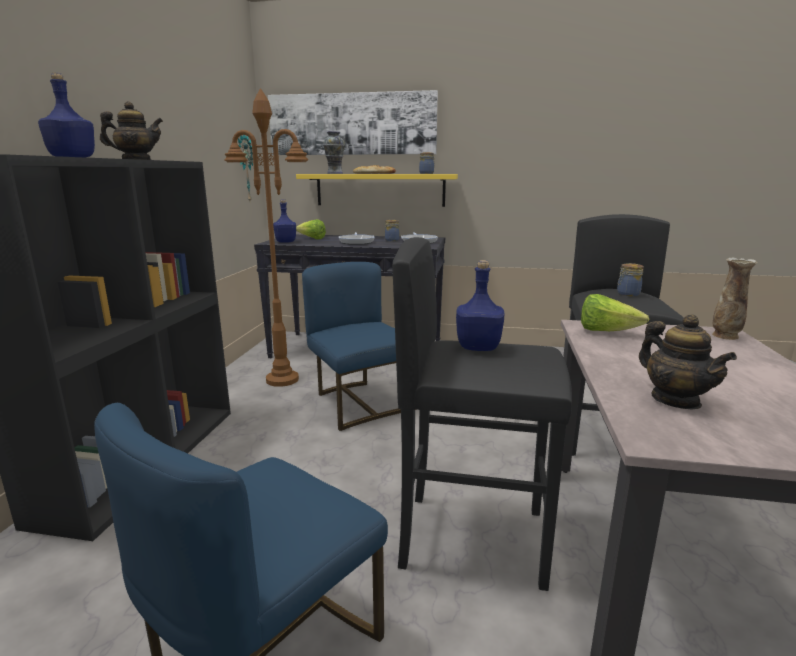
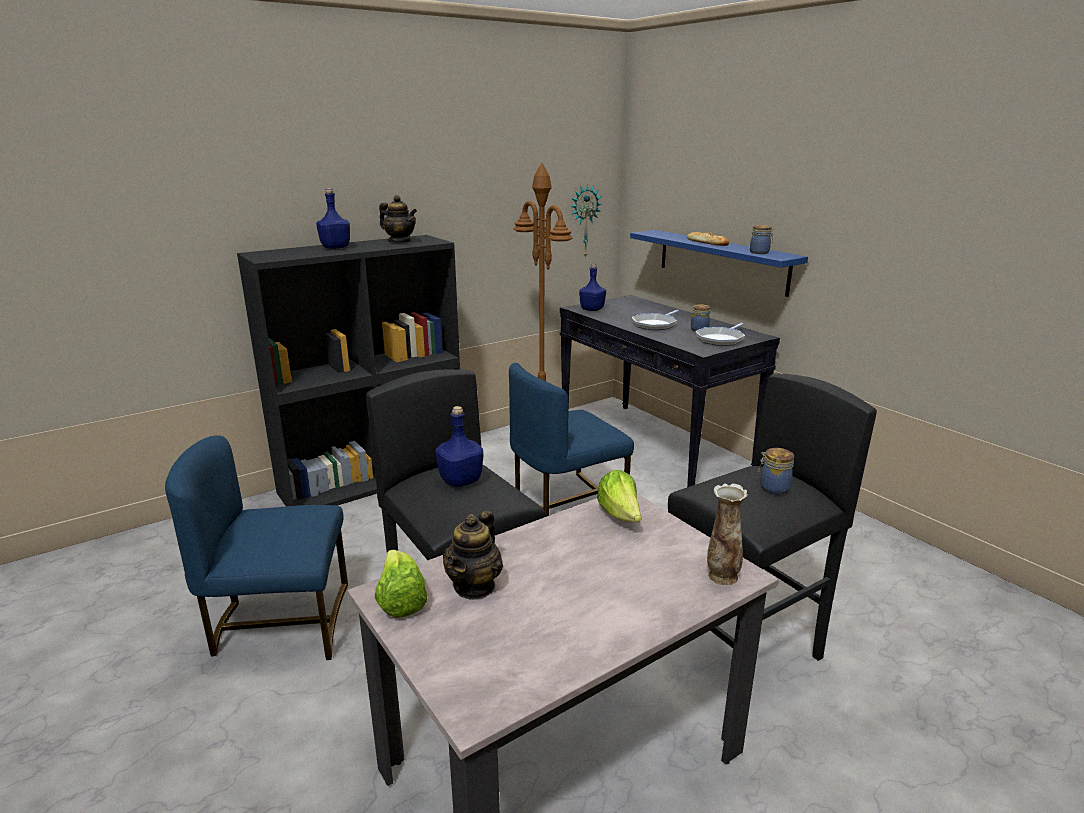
camera: 45 degrees right, 5 degrees up
(312, 239) = (628, 309): lettuce -> lettuce (401, 601)
(334, 173) = (670, 236): vase -> none
(352, 124) = (702, 177): picture -> none
(360, 403) = (566, 502): blue chair -> blue chair turned 135 degrees counterclockwise
(380, 190) = (721, 261): yellow shelf -> blue shelf

